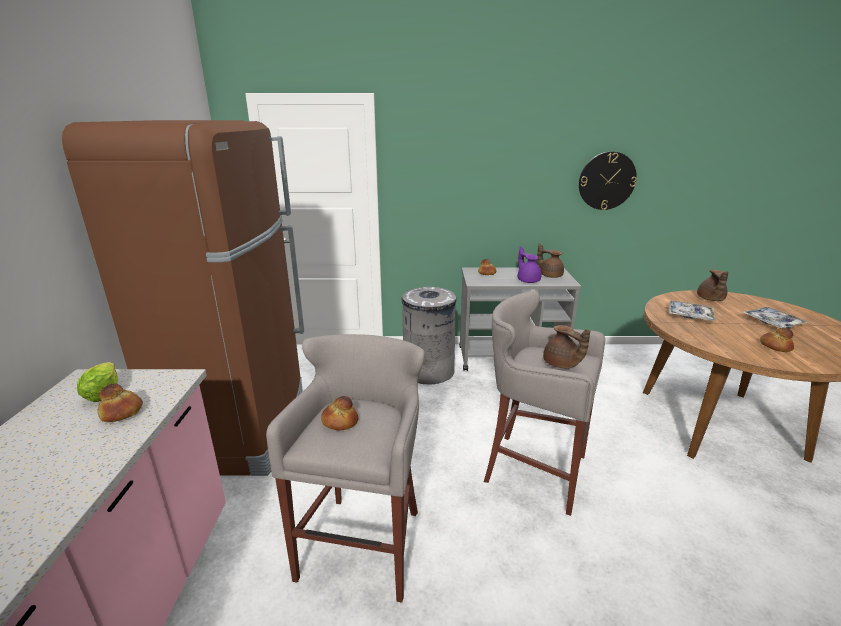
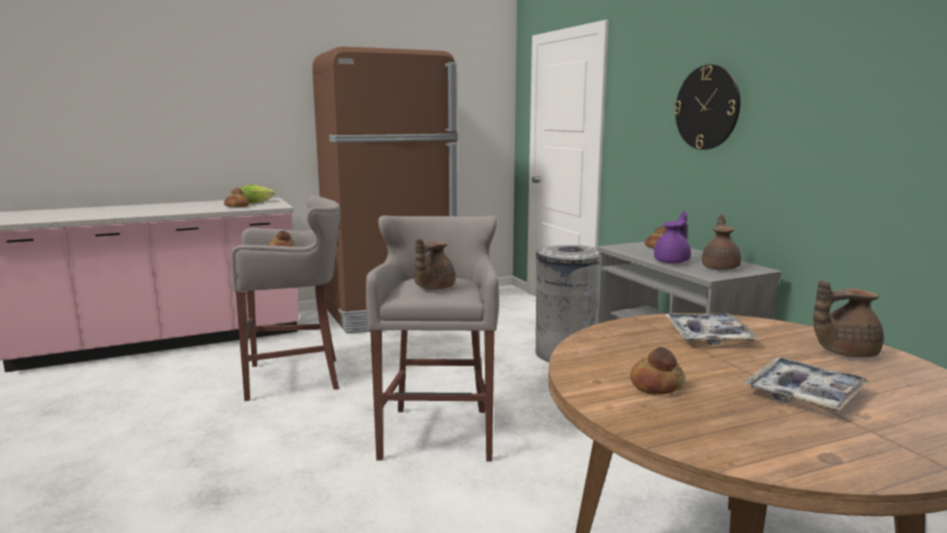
camera: 65 degrees right, 10 degrees down
(606, 181) = (863, 122): wall clock -> wall clock (707, 107)

